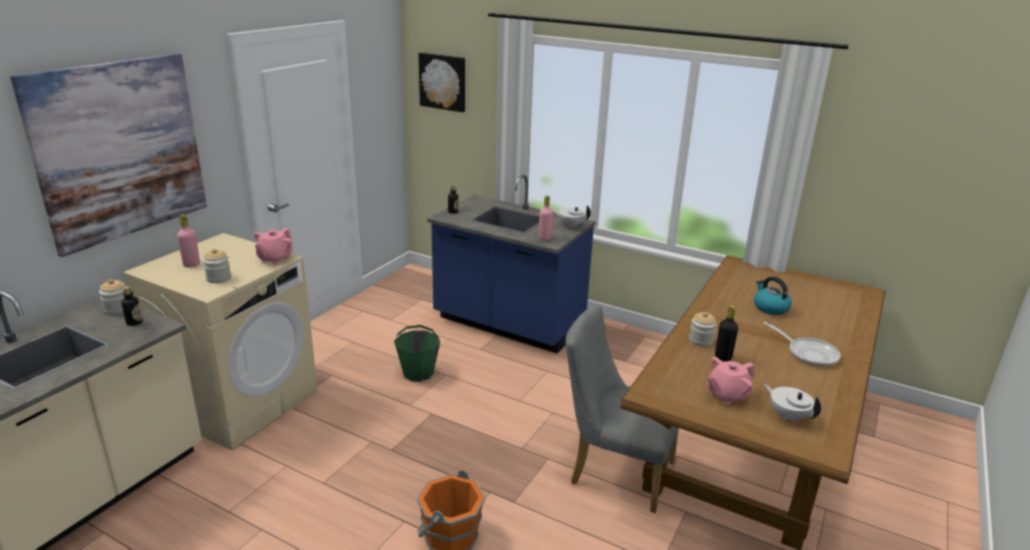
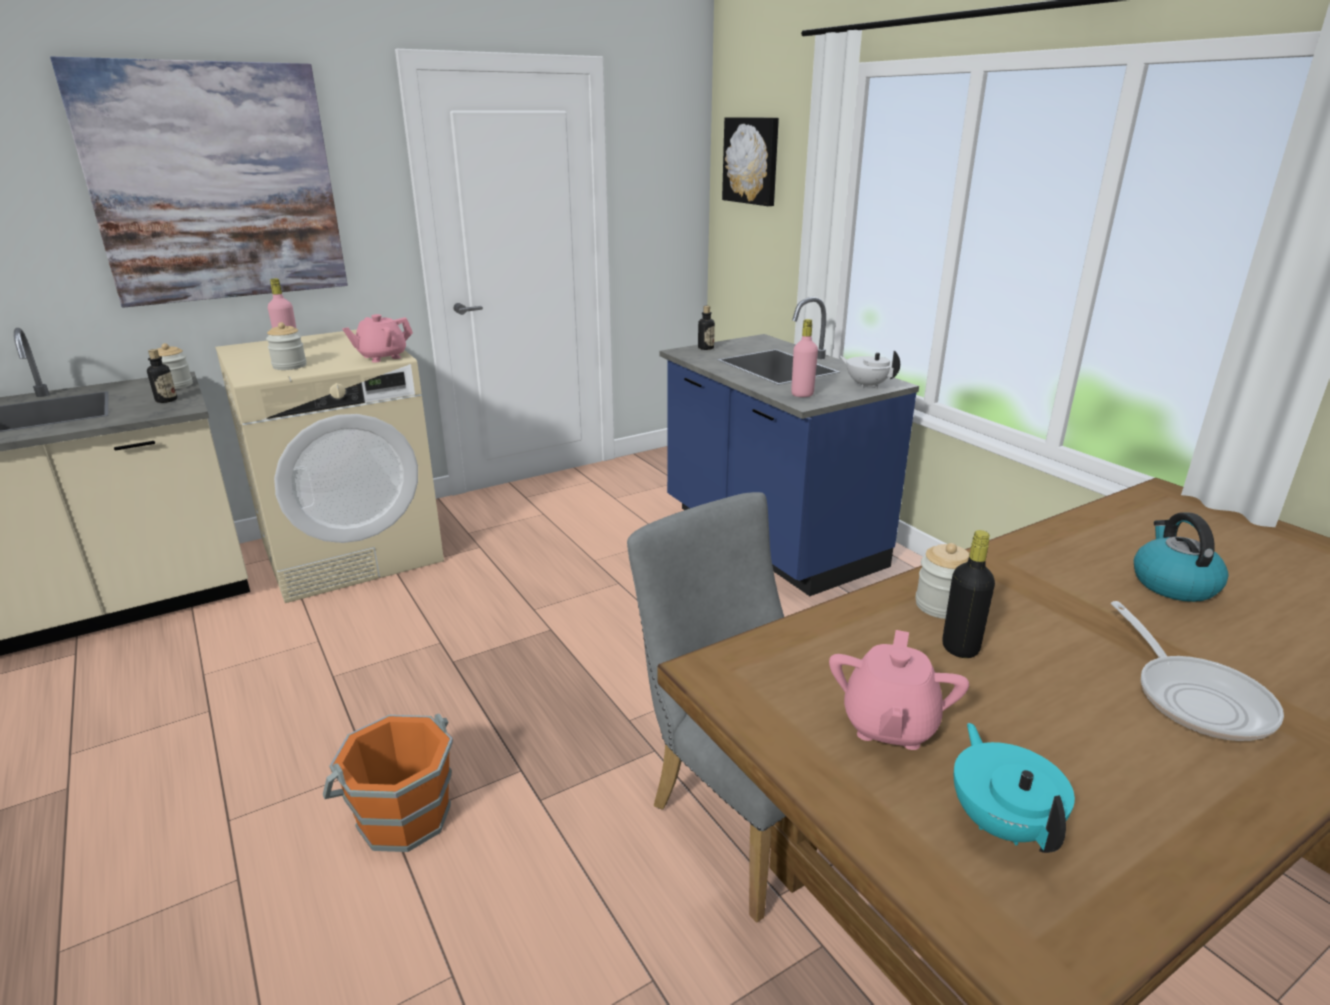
camera: 30 degrees right, 0 degrees up
(418, 373) = (585, 571): green bucket -> none
(726, 395) = (889, 725): pink teapot -> pink teapot turned 75 degrees counterclockwise
(787, 416) = (1002, 823): white teapot -> turquoise teapot

